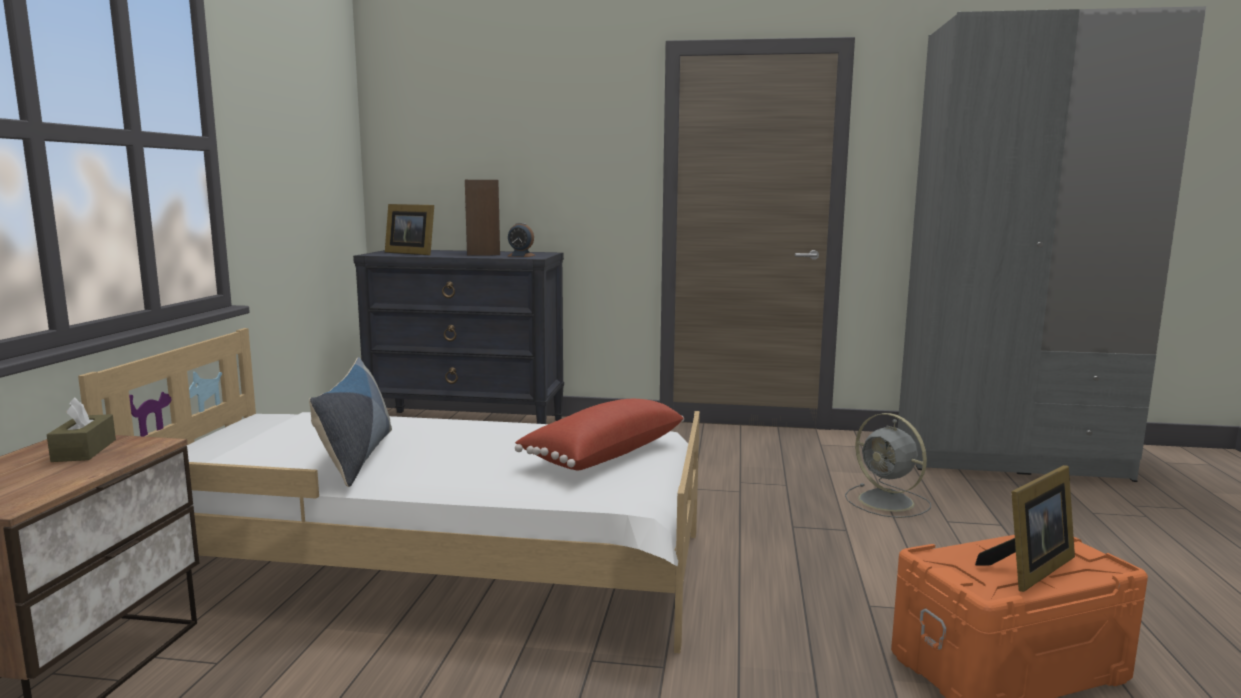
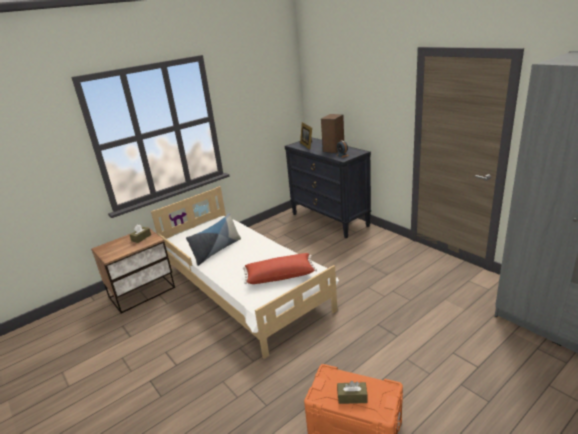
camera: 45 degrees right, 15 degrees up
(888, 502) = (442, 329): grey fan -> none
(1030, 569) = (352, 397): picture frame -> brown tissue box

